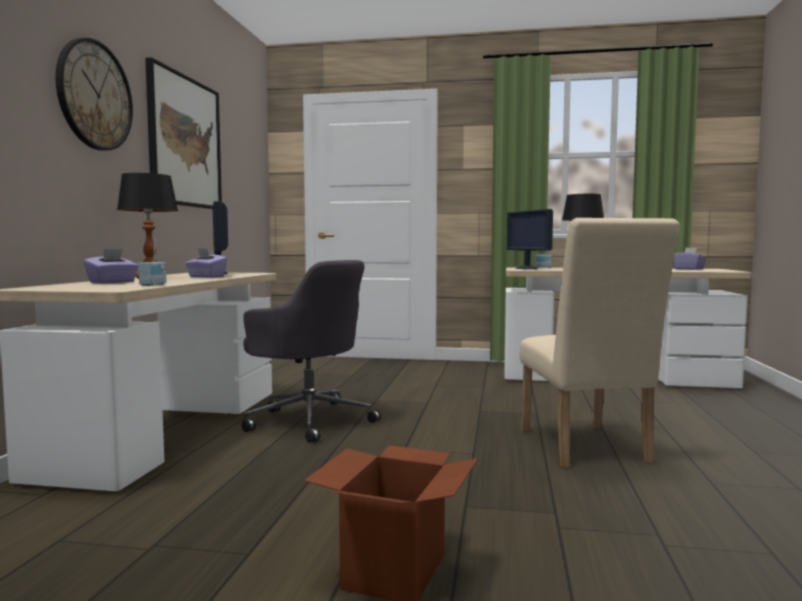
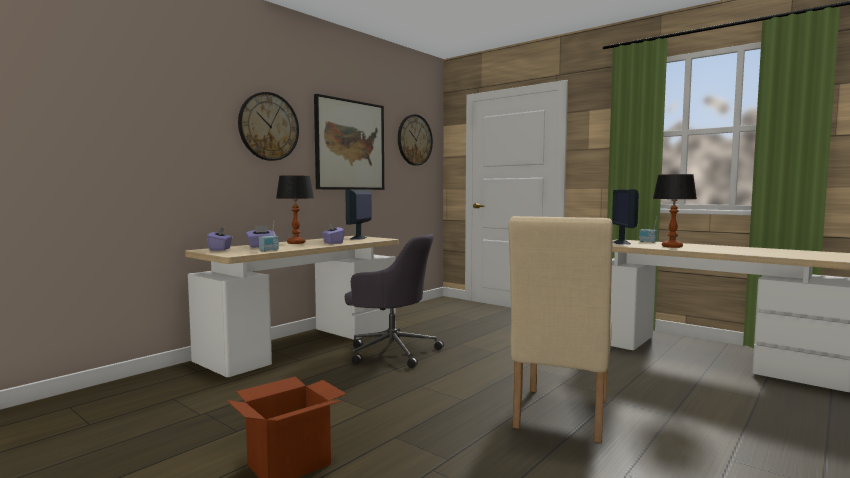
camera: 30 degrees right, 0 degrees up
(245, 146) = (414, 140): none -> wall clock
(309, 420) = (391, 351): grey office chair -> grey office chair turned 45 degrees counterclockwise
(688, 269) = (801, 253): purple tissue box -> purple tissue box (220, 249)

